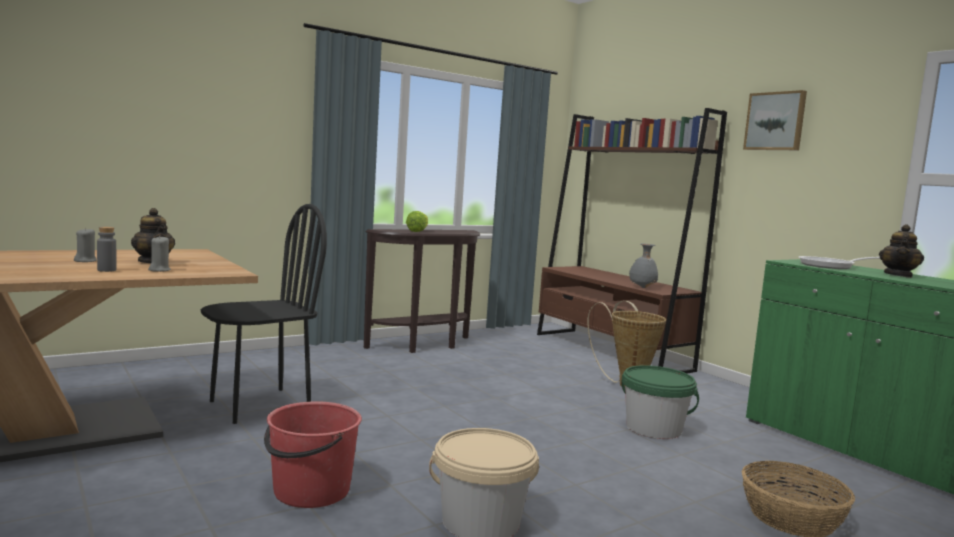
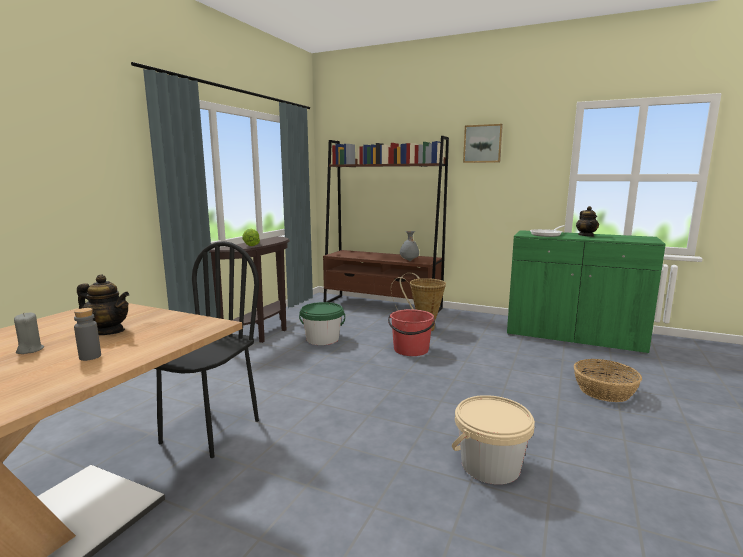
camera: 30 degrees left, 5 degrees up
(159, 270) = (143, 340): grey candle -> none
(310, 491) = (360, 495): red bucket -> red bucket (411, 350)
(653, 428) = (476, 356): green bucket -> green bucket (322, 339)

